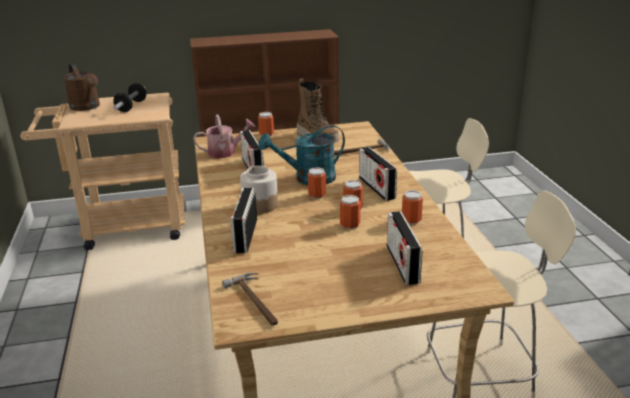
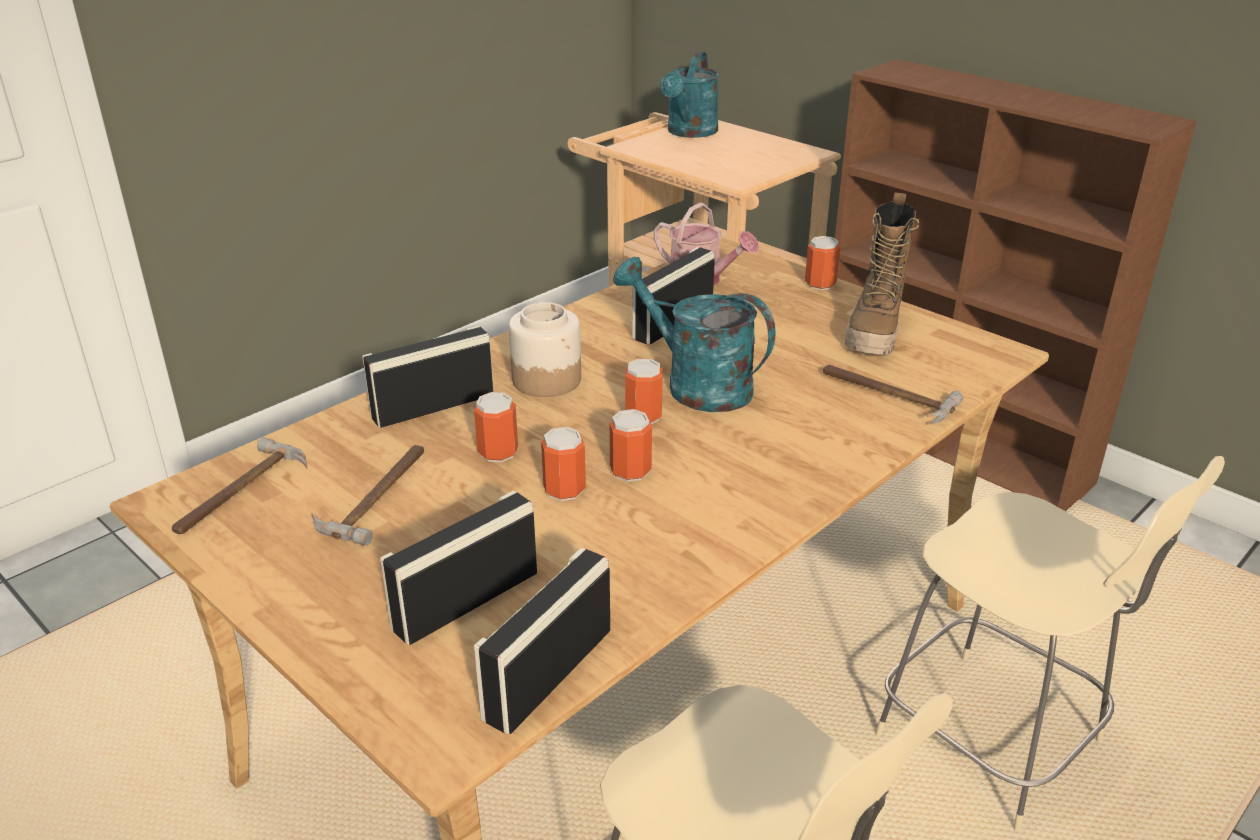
camera: 55 degrees right, 5 degrees up
(87, 107) = (689, 133): brown watering can -> turquoise watering can
(131, 106) = (742, 154): dumbbell -> none
(303, 266) = (378, 495): none -> hammer
(376, 188) = (747, 467): radio -> radio (548, 674)
(411, 220) = (655, 553): can -> can (498, 452)

